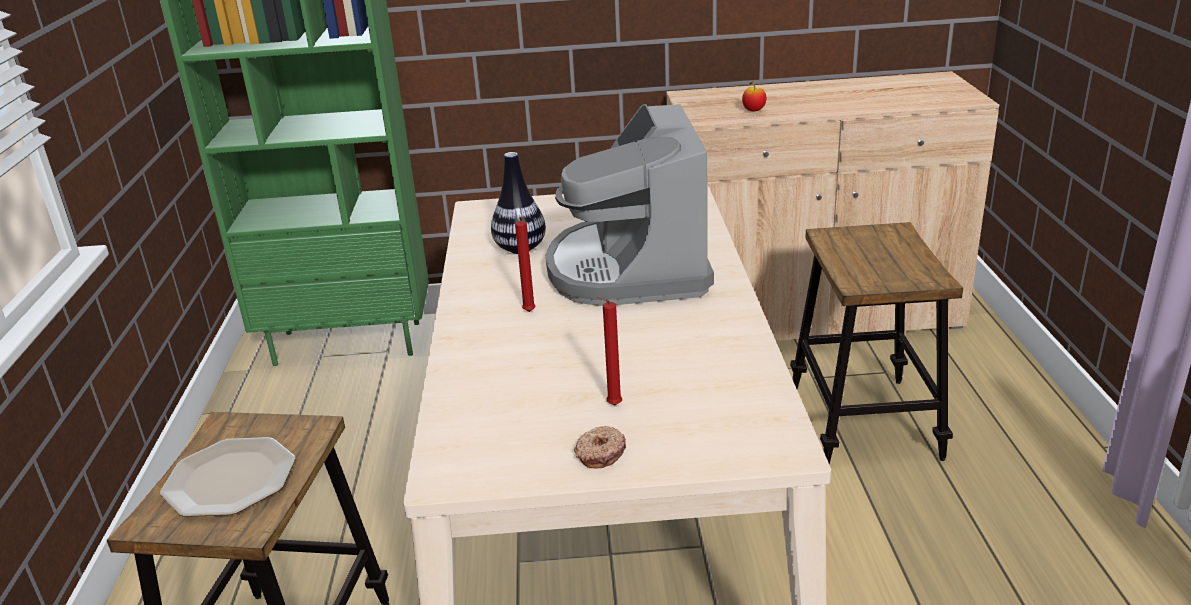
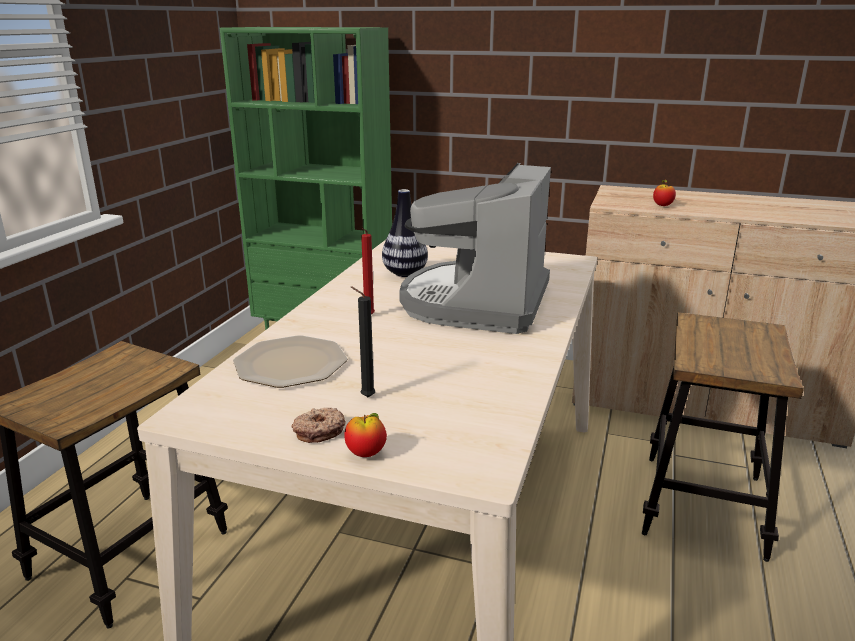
camera: 20 degrees right, 5 degrees down
(231, 478) = (88, 386): plate -> plate (292, 363)
(612, 406) = (365, 397): red candle -> black candle
(666, 462) = (366, 453): none -> apple

